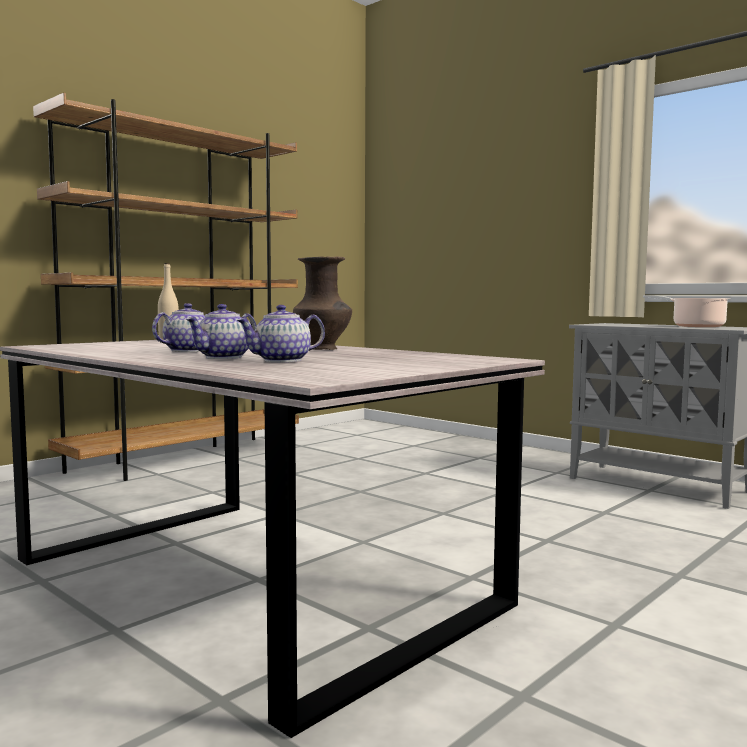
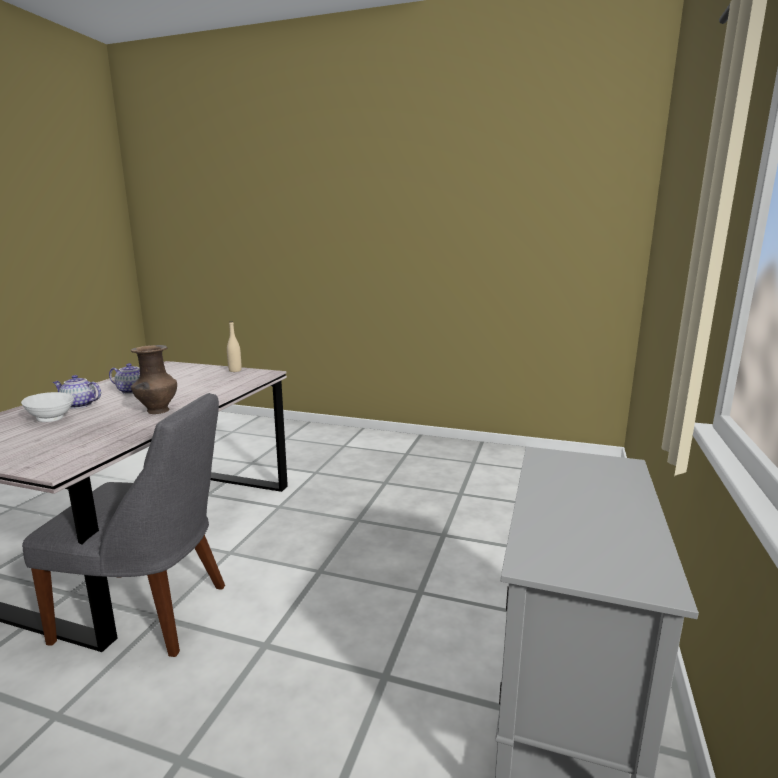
camera: 65 degrees right, 10 degrees up
(186, 459) = (387, 441): brown bookcase -> none
(282, 361) = (51, 419): teapot -> white bowl
(458, 581) = (150, 613): none -> grey chair
(695, 326) = (599, 529): cooking pot -> none

